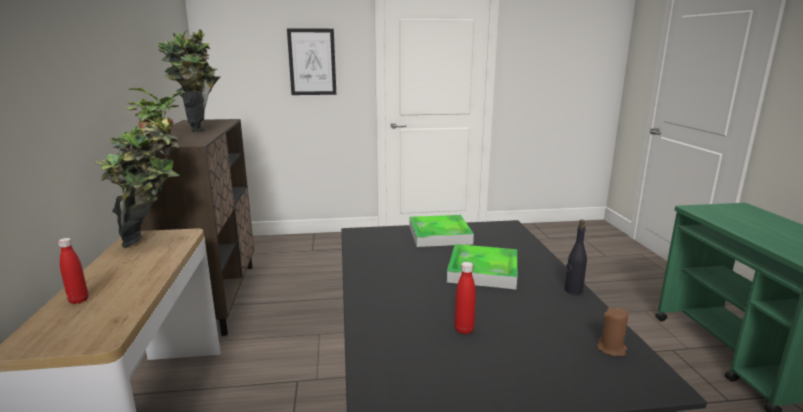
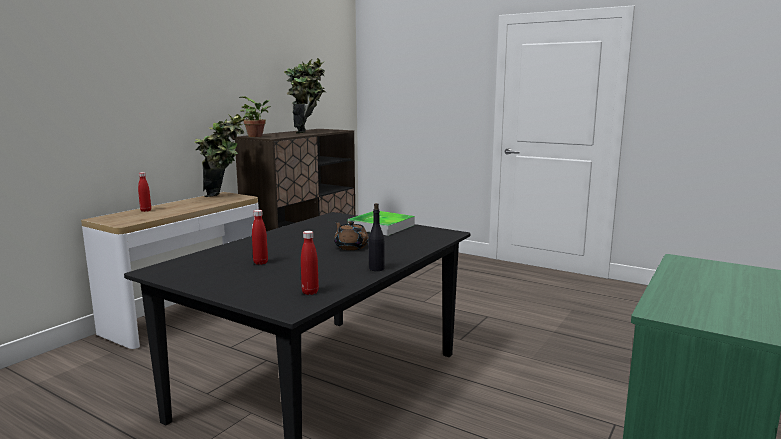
camera: 40 degrees right, 5 degrees down
(312, 62) = (441, 87): picture -> none
(483, 271) = (351, 247): tray -> brown teapot
(611, 349) = (310, 292): brown candle -> red bottle

